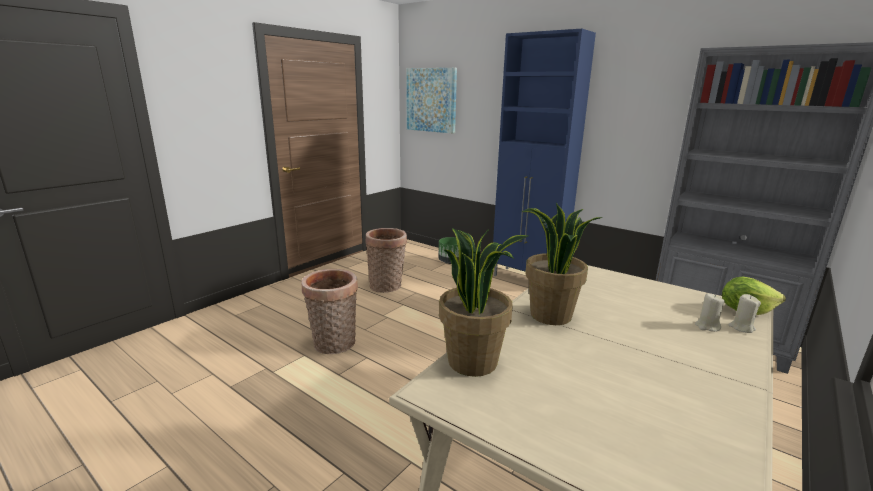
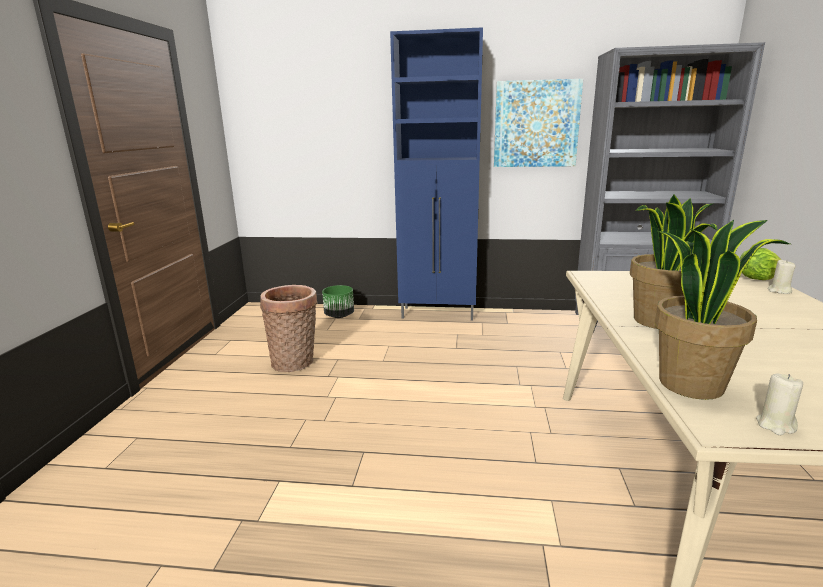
camera: 30 degrees left, 0 degrees up
(334, 345) = (306, 453): basket -> none
(431, 100) = (275, 118): picture -> picture (536, 124)
(707, 327) = (762, 296): beige candle -> beige candle (775, 425)

